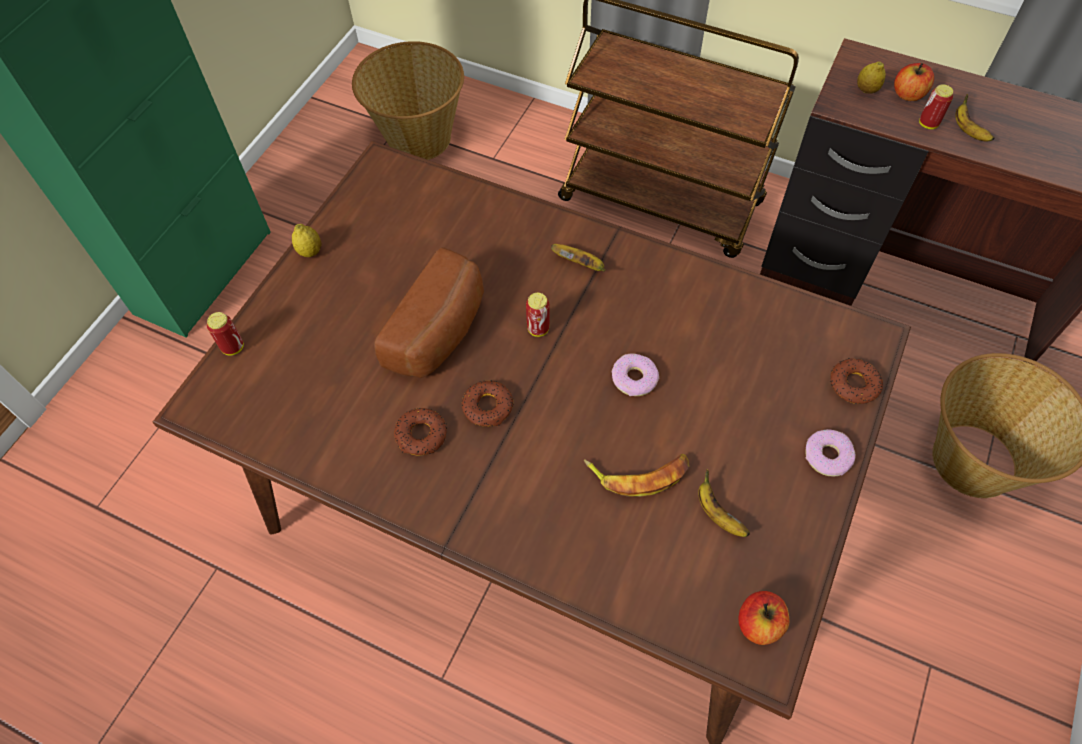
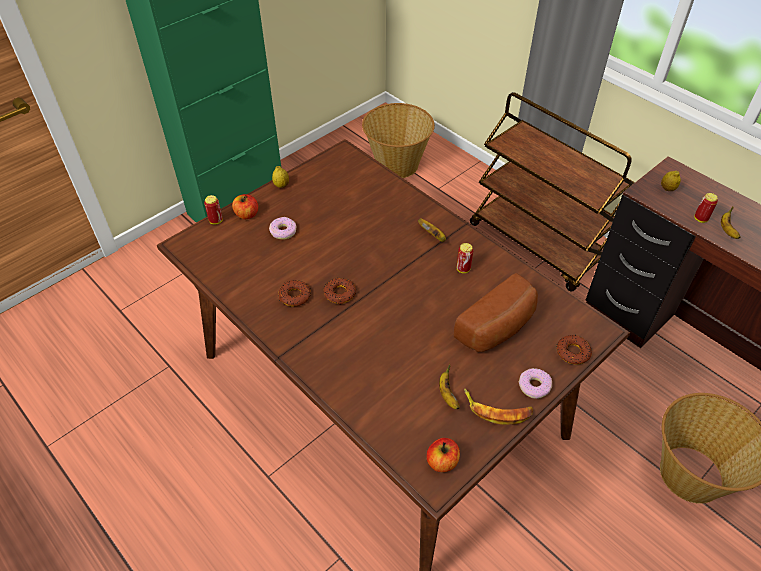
camera: 20 degrees right, 10 degrees down
(441, 332) = (333, 247): bread -> bread (498, 328)
(538, 329) = (390, 262): can -> can (463, 269)
(634, 379) = (434, 306): donut -> donut (283, 231)
(639, 474) = (410, 357): banana -> banana (497, 410)
(908, 94) = (695, 198): apple -> apple (246, 214)

